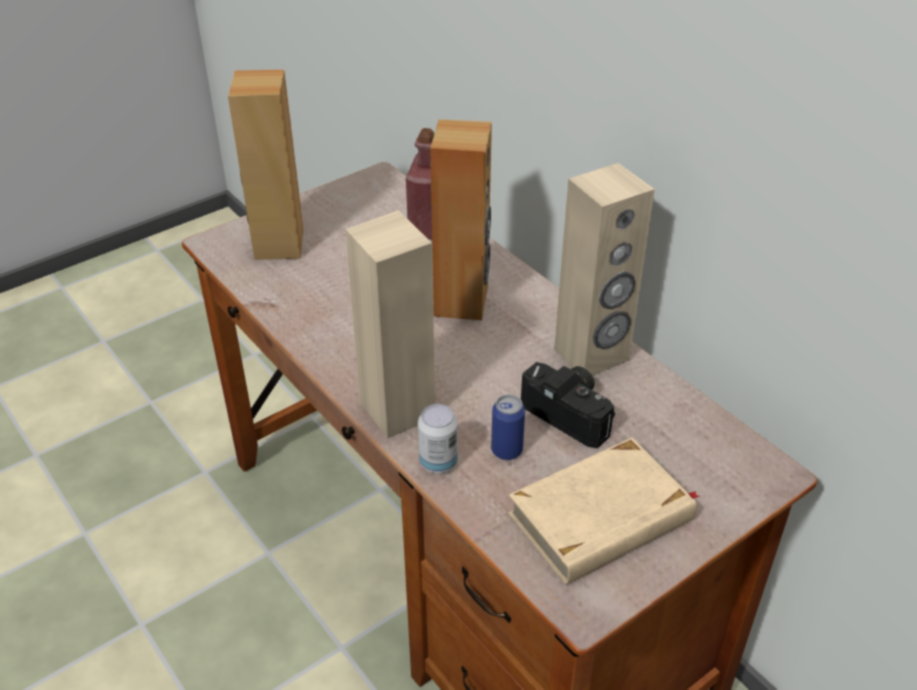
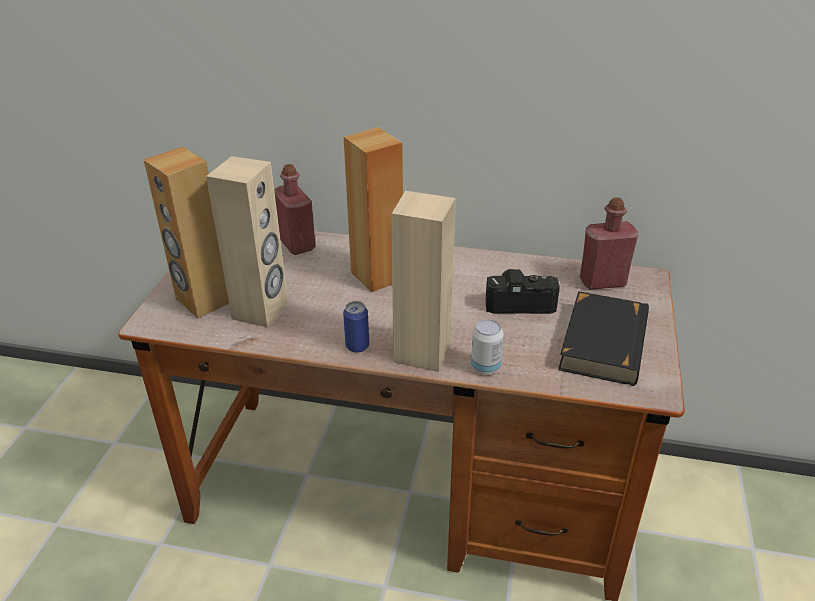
camera: 40 degrees left, 5 degrees down
(506, 450) = (513, 339): can -> can (357, 346)
(592, 355) = (489, 267): beige speaker -> beige speaker (261, 311)
(601, 518) = (605, 343): beige book -> black book
(705, 446) = (602, 282): none -> red bottle

